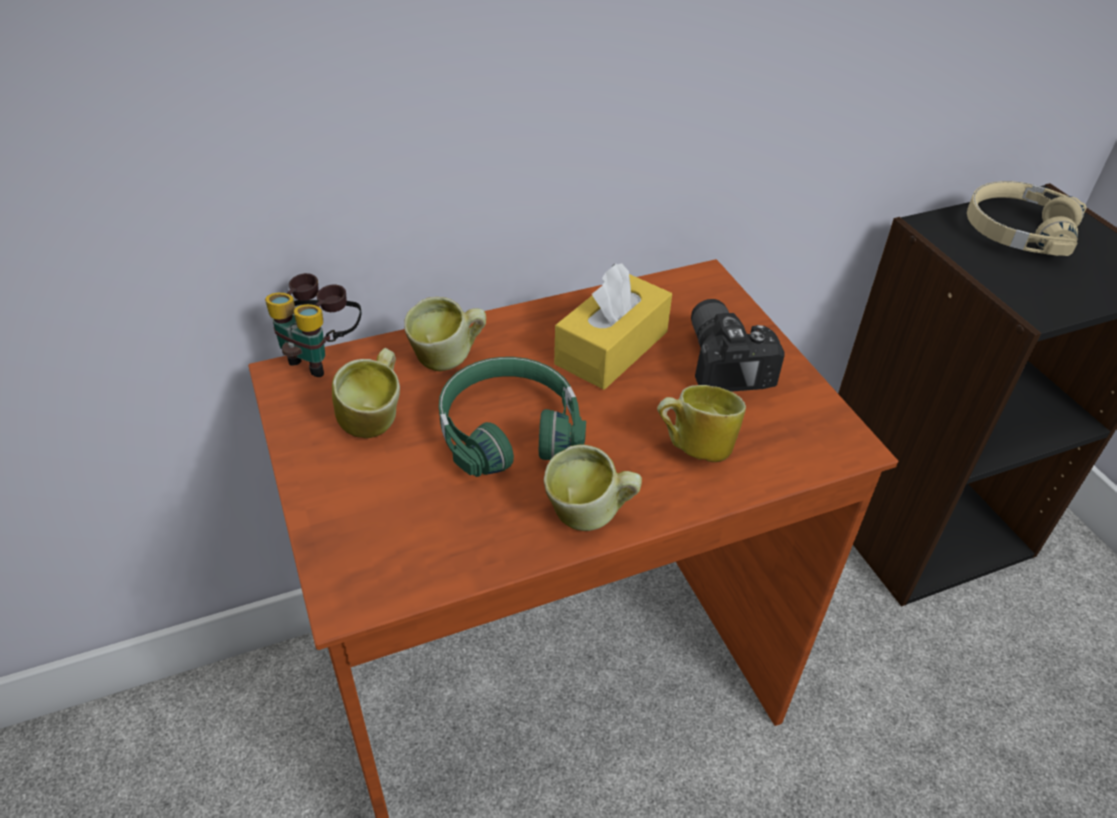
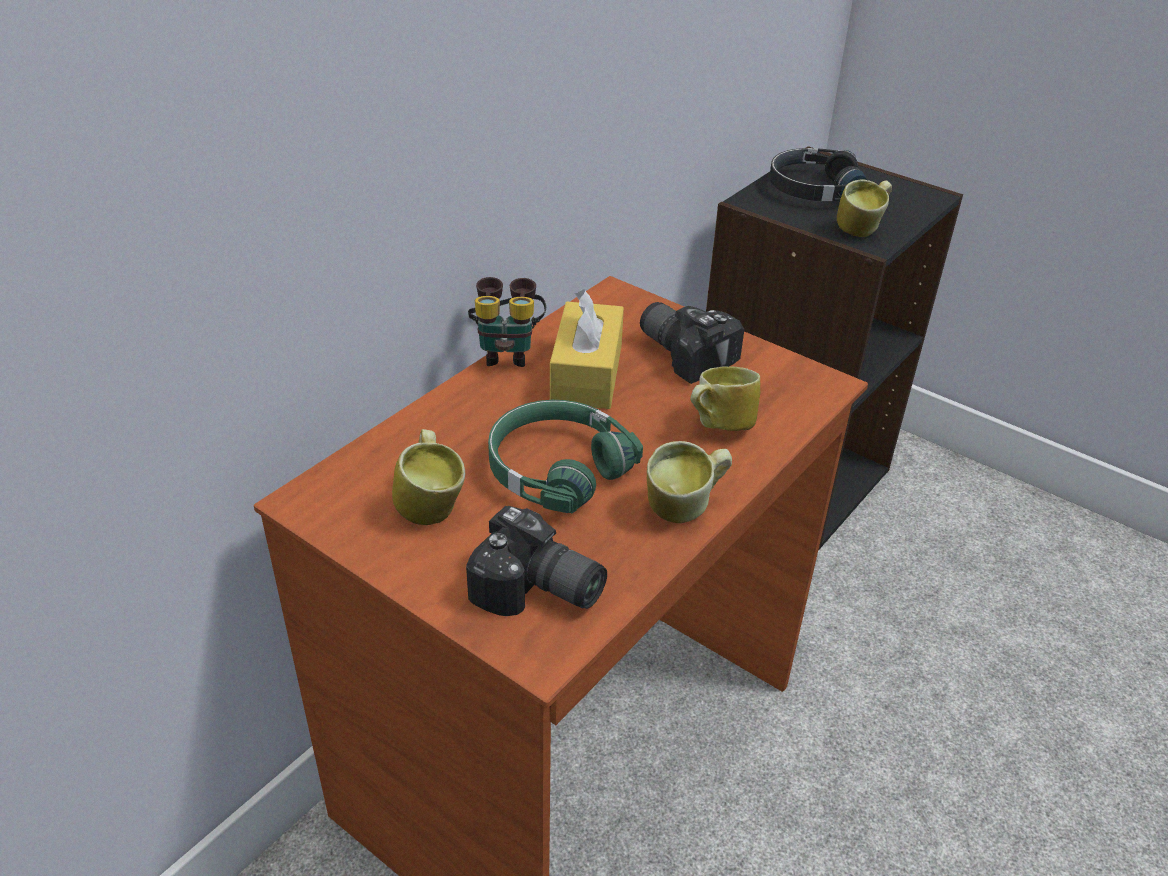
camera: 30 degrees left, 5 degrees down
(322, 356) = (325, 470): binoculars -> binoculars (507, 352)
(392, 538) = (537, 592): none -> camera
(448, 361) = (452, 433): mug -> mug (862, 230)
(1017, 231) = (813, 189): beige headphones -> black headphones

